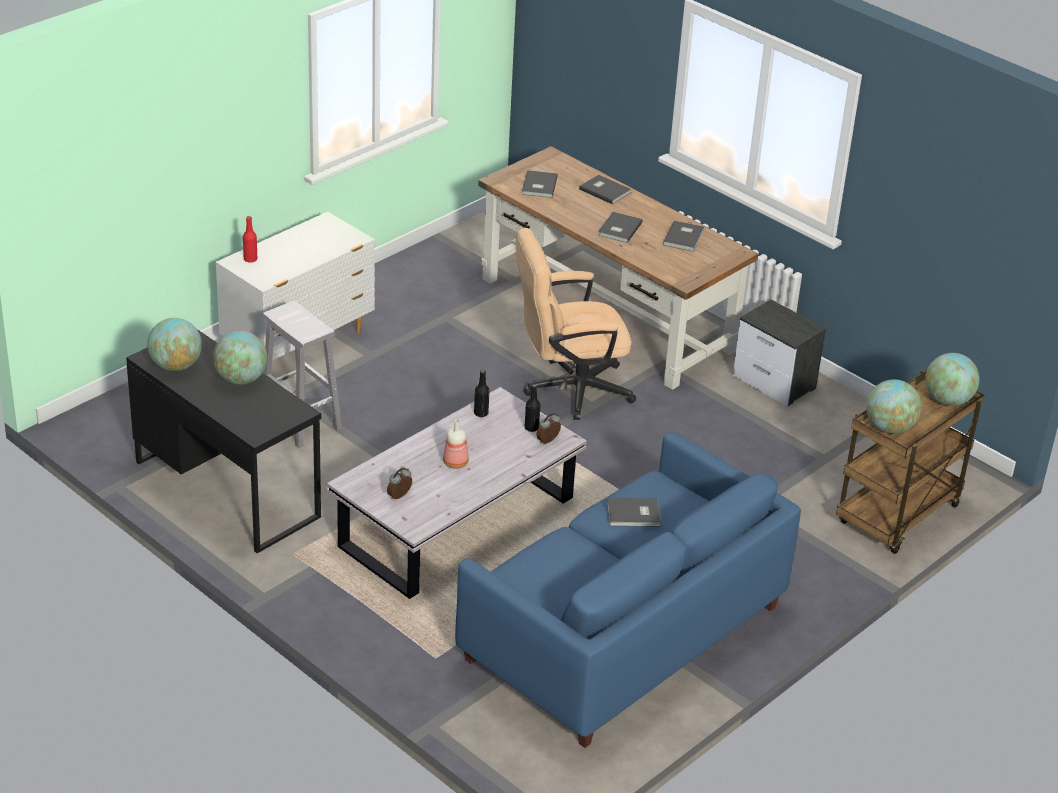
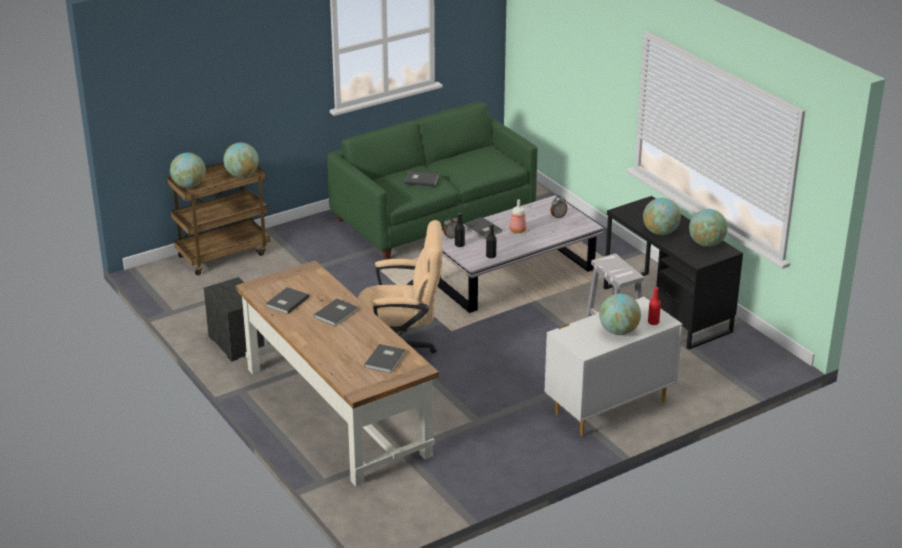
camera: 165 degrees left, 5 degrees down
(291, 245) = (618, 331): none -> globe
(605, 190) = (327, 350): grey book -> grey book (482, 230)
(623, 633) = (433, 217): blue sofa -> green sofa

